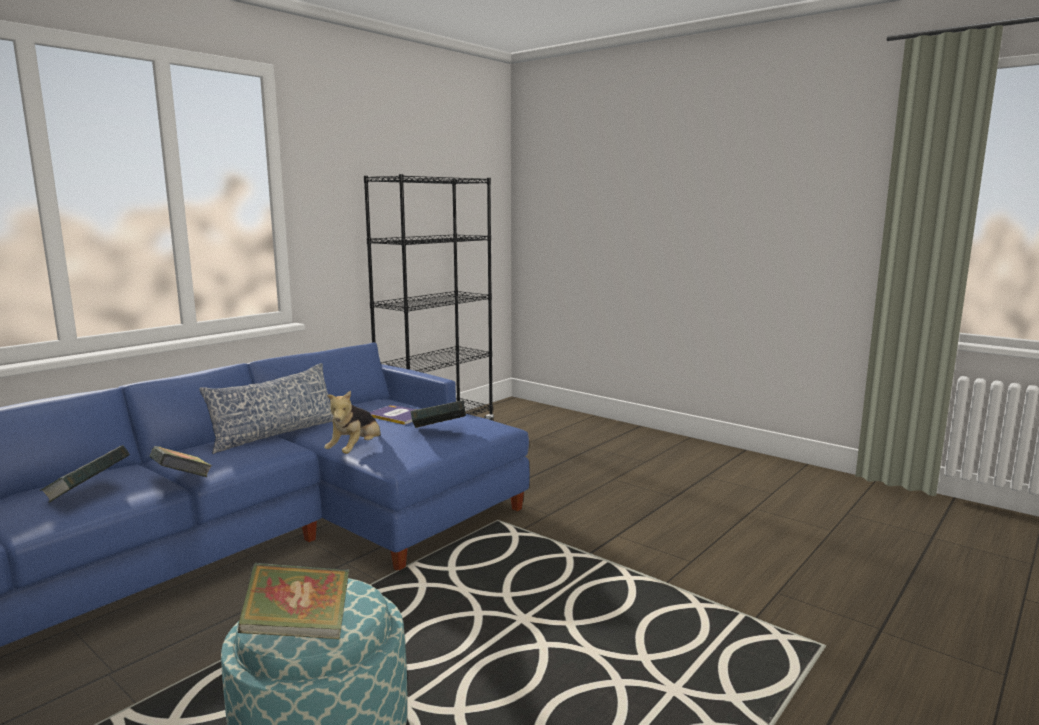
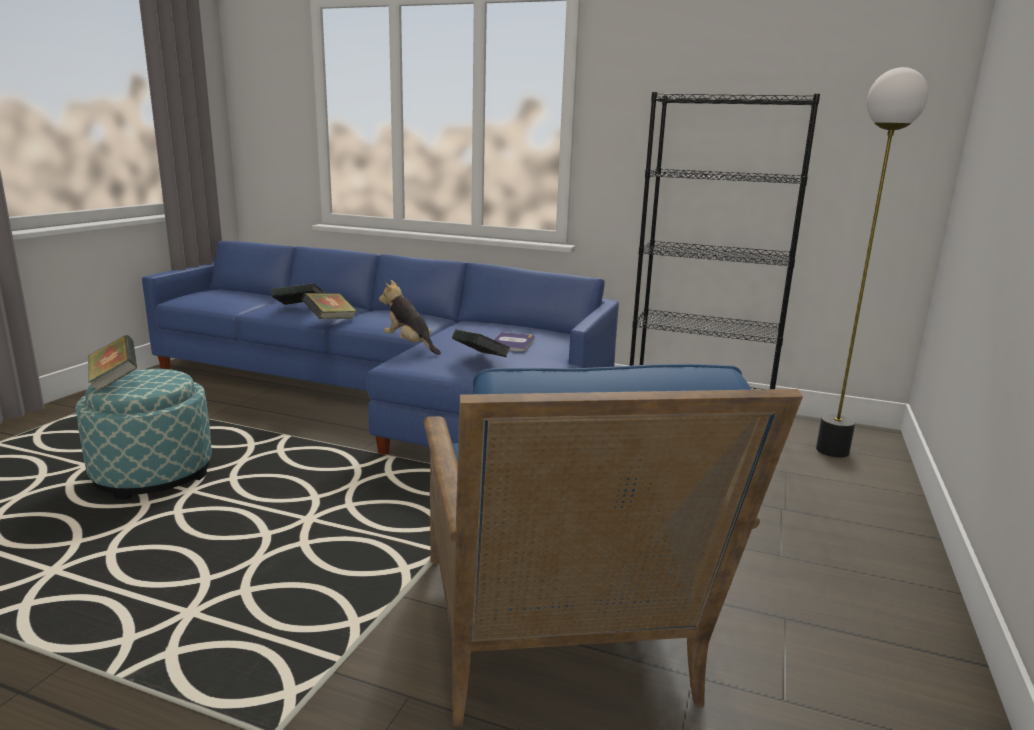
camera: 70 degrees right, 5 degrees up
(275, 434) = (437, 321): pillow -> none
(356, 451) = (410, 345): plush toy -> plush toy turned 45 degrees clockwise
(527, 417) = (833, 451): none -> floor lamp
(725, 536) = (561, 643): none -> blue armchair

